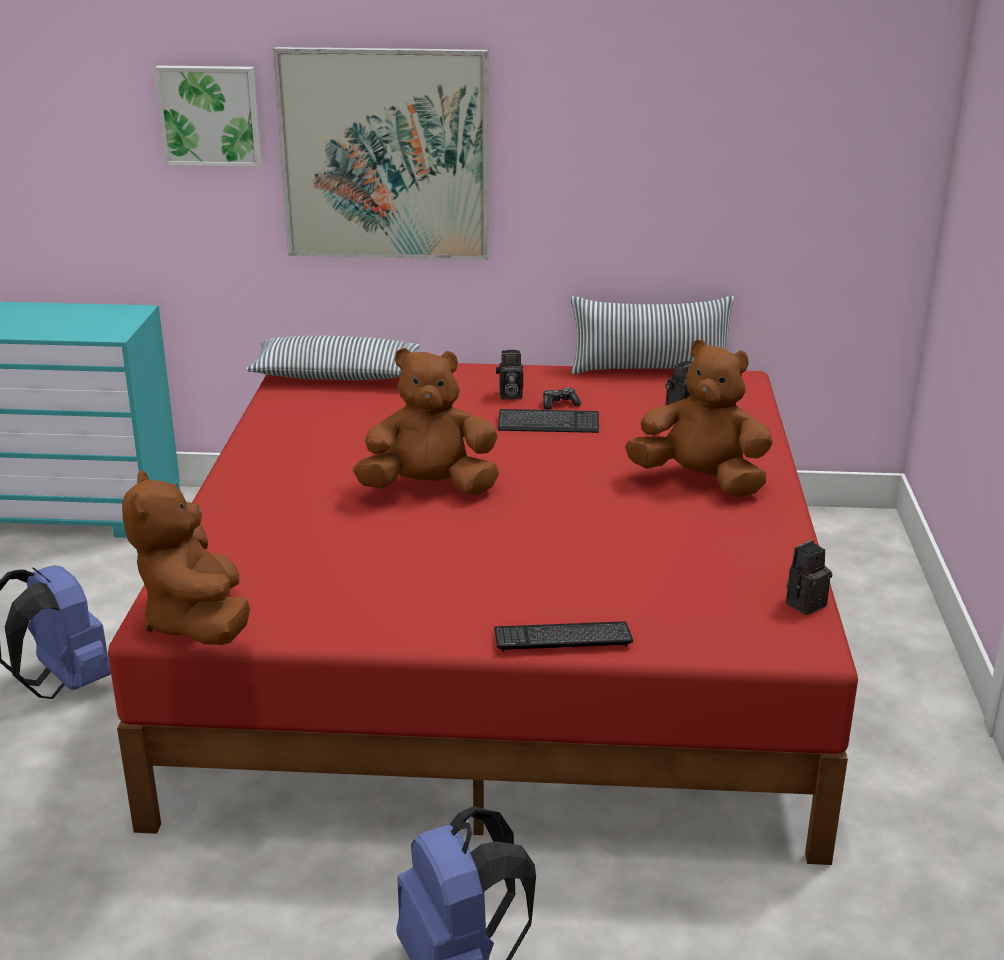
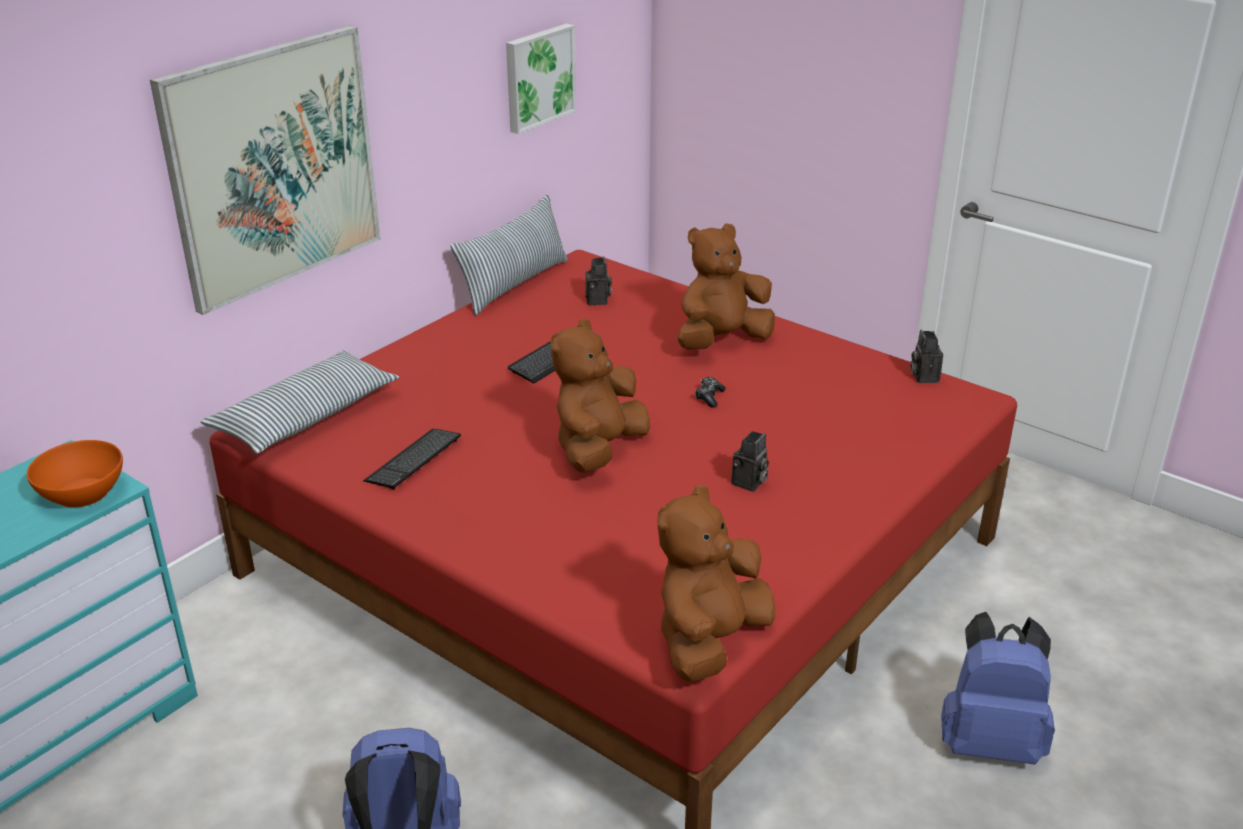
camera: 55 degrees left, 5 degrees up
(99, 329) = (82, 493): none -> orange bowl
(197, 623) = (709, 641): brown plush toy -> brown plush toy turned 105 degrees clockwise
(210, 115) = (88, 185): picture -> picture (538, 77)
(509, 395) = (476, 355): camera -> camera (749, 483)
(559, 404) = (523, 341): game controller -> game controller (709, 397)
(562, 638) = (889, 479): keyboard -> keyboard (414, 460)

